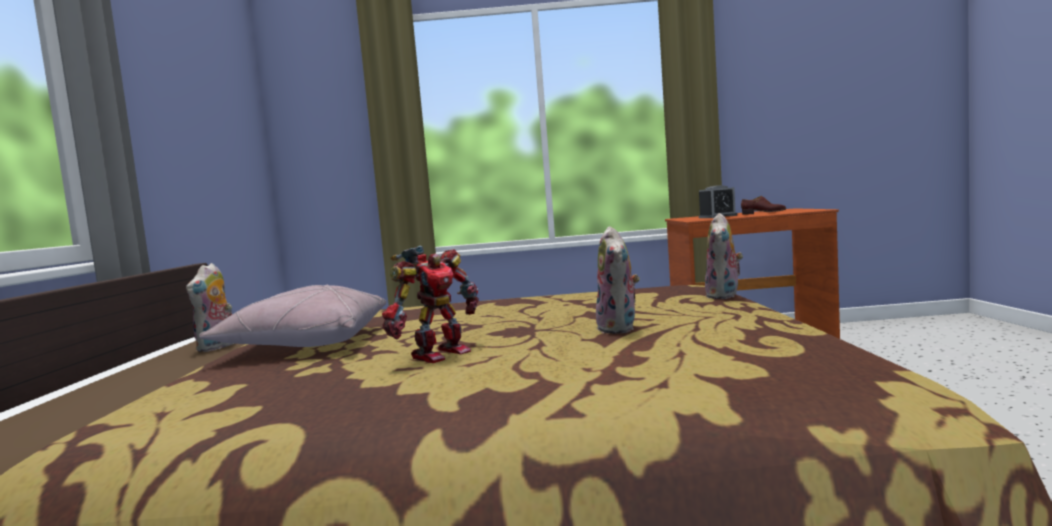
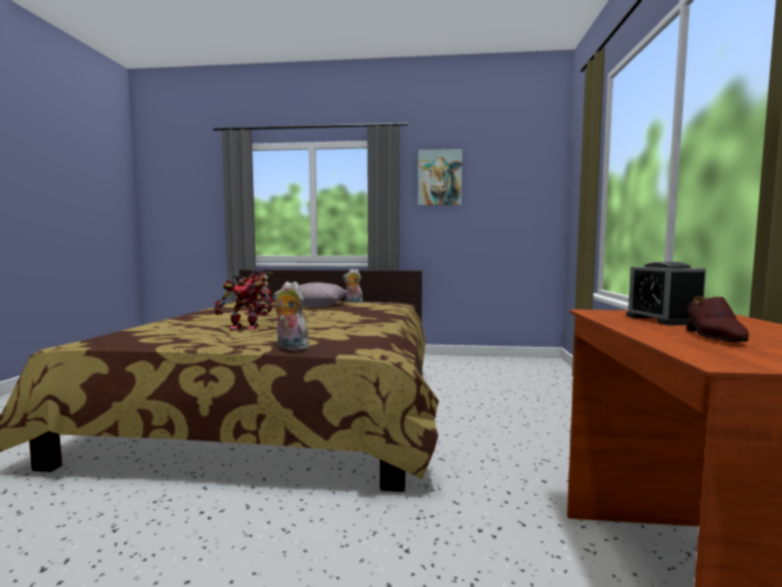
camera: 95 degrees right, 0 degrees up
(151, 77) = (439, 178): none -> picture
(620, 328) = (244, 327): plush toy -> toy robot

